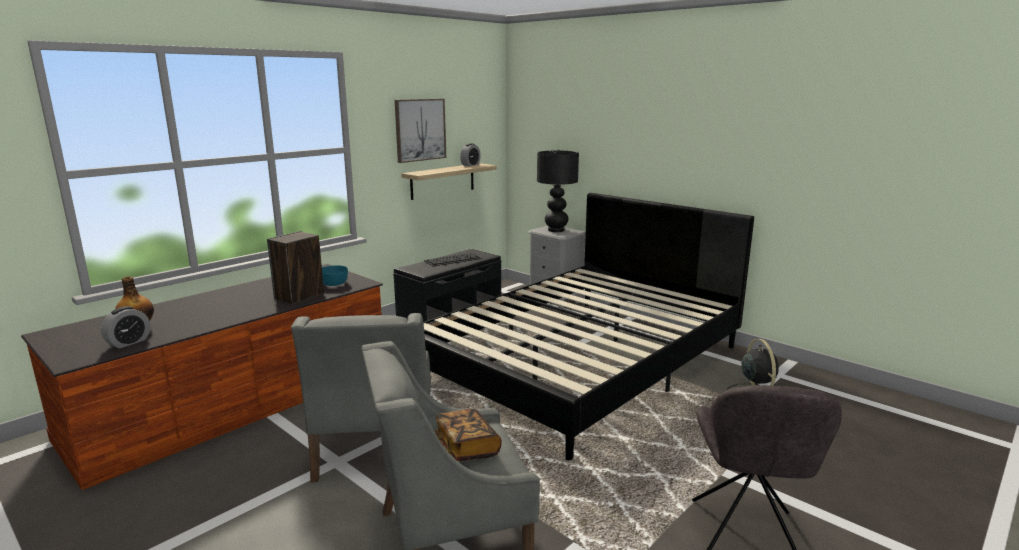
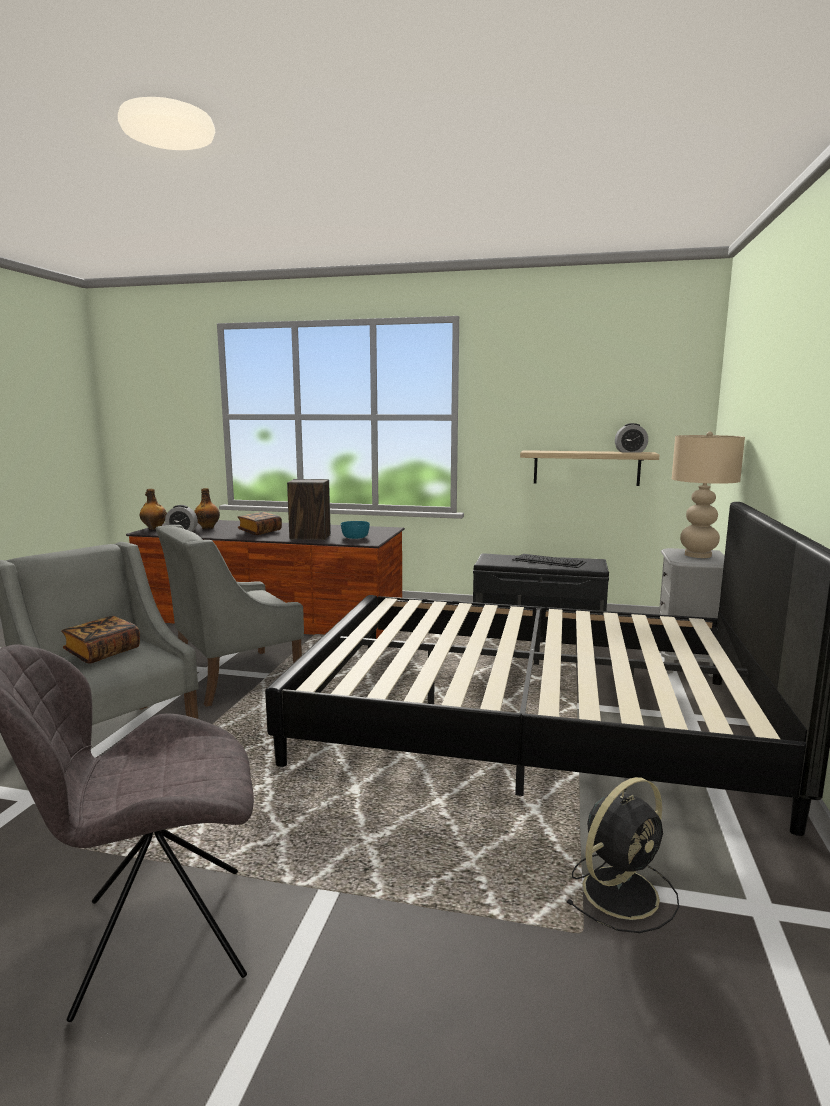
camera: 60 degrees right, 5 degrees down
(64, 355) = (154, 528): none -> bottle
(223, 310) = (260, 532): none -> book
(420, 130) = (556, 402): picture -> none
(555, 230) = (697, 555): black table lamp -> beige table lamp

